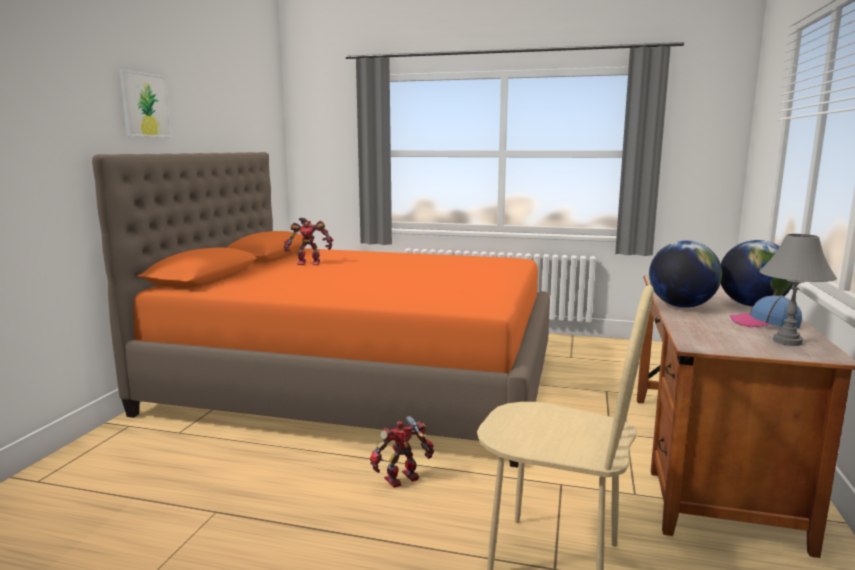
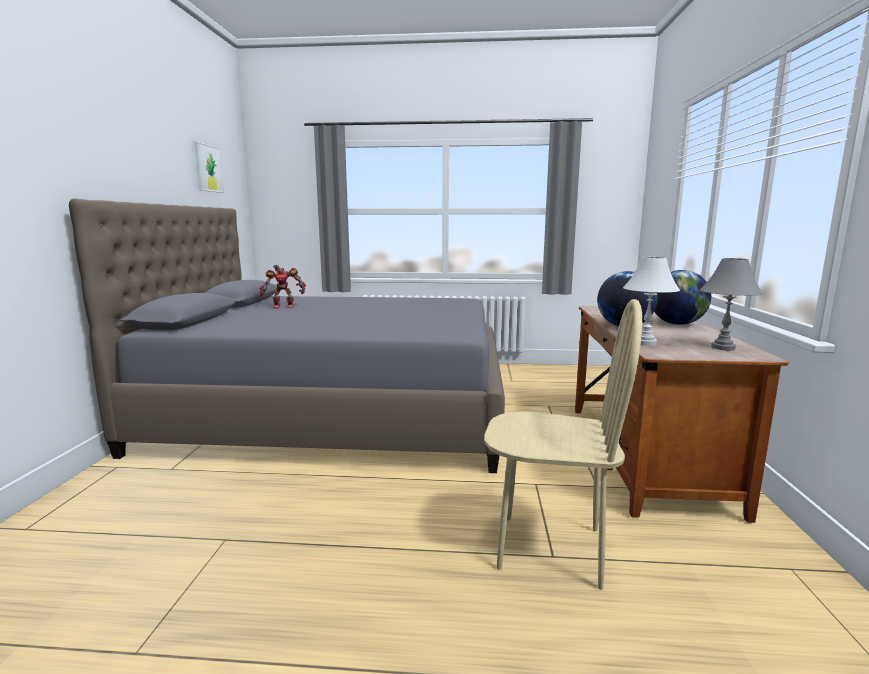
camera: 10 degrees left, 0 degrees up
(145, 105) = (119, 155): picture -> picture (208, 168)
(361, 381) = (338, 411): orange bed -> grey bed
(403, 480) = (398, 493): toy robot -> none
(692, 330) = (645, 343): none -> white table lamp
(764, 323) = (695, 335): cap -> none

